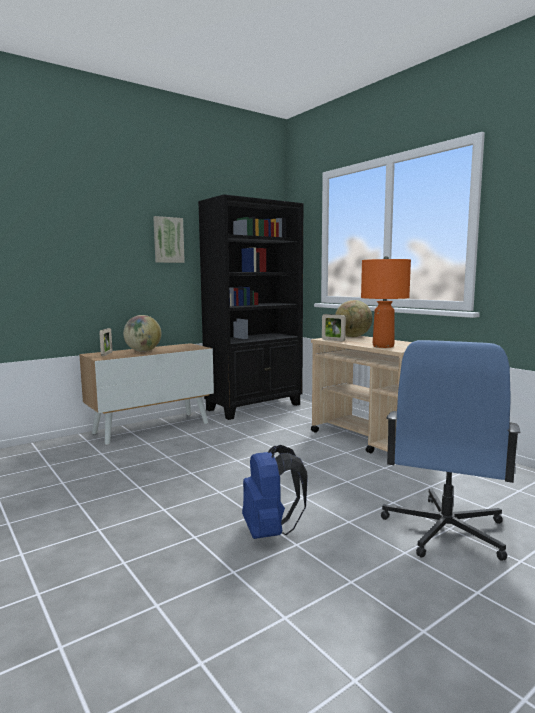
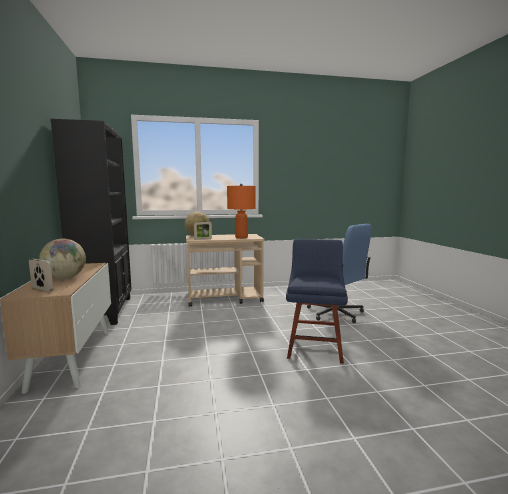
camera: 65 degrees left, 0 degrees up
(168, 240) = (38, 156): picture -> none
(270, 532) = (315, 347): blue backpack -> blue chair

